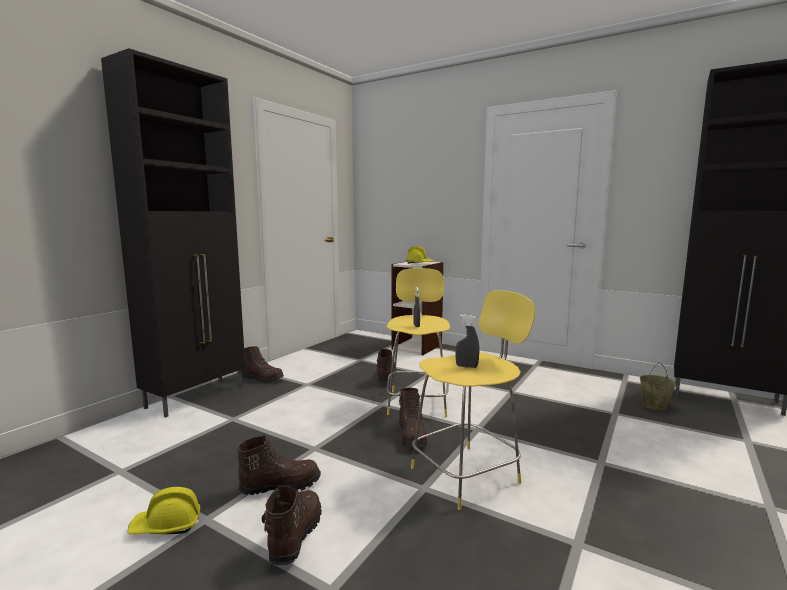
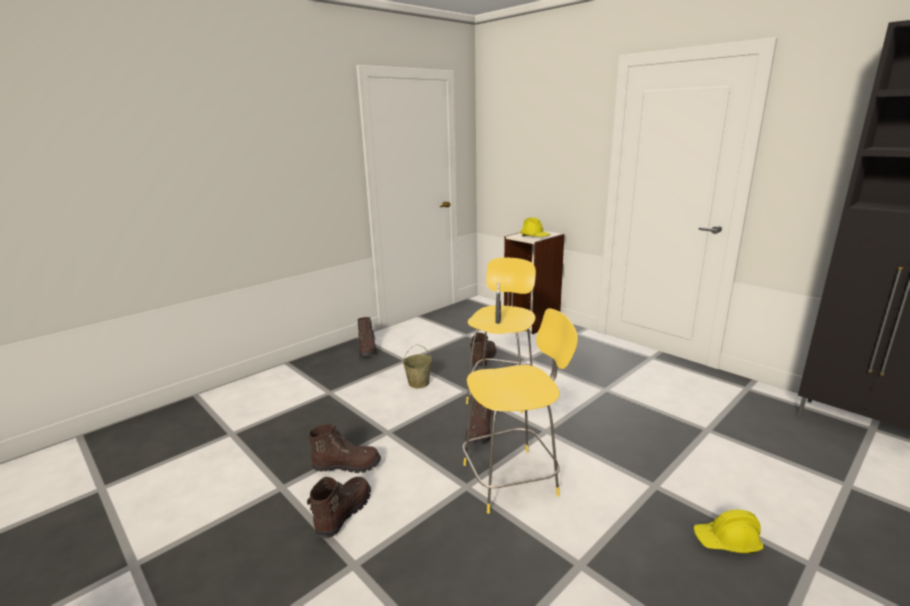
camera: 15 degrees right, 10 degrees up
(166, 525) = (253, 488): yellow hard hat -> yellow hard hat (726, 541)
(197, 396) = (307, 365): black cabinet -> none
(262, 379) = (367, 350): brown boot -> brown boot turned 45 degrees clockwise
(466, 366) = (510, 384): grey spray bottle -> none
(654, 405) = (761, 425): beige bucket -> beige bucket (419, 383)

